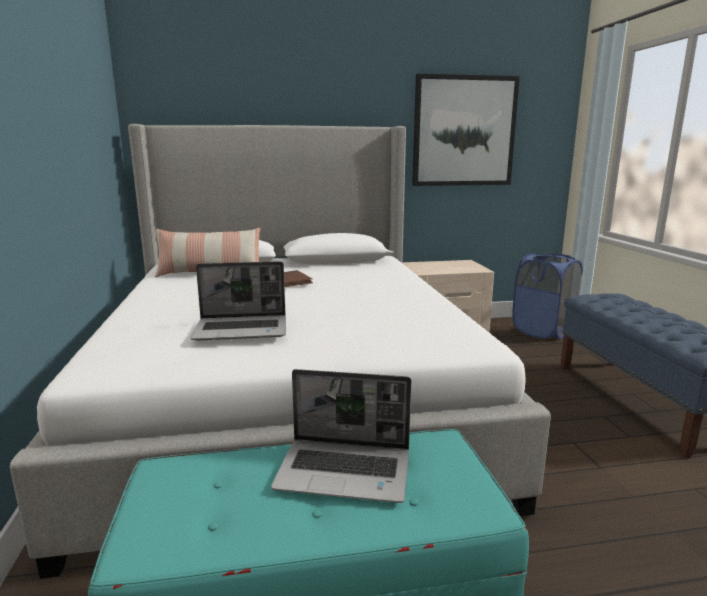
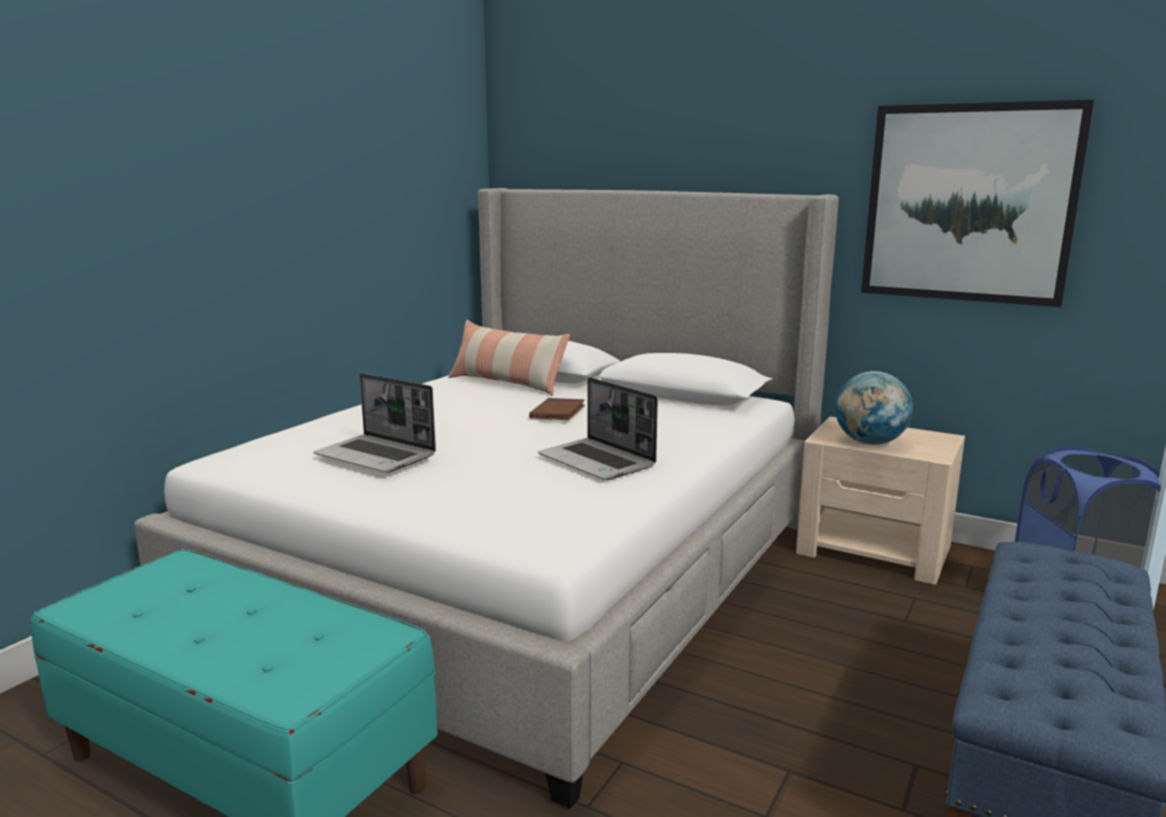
camera: 40 degrees right, 0 degrees up
(346, 471) = (270, 619): laptop -> laptop (598, 461)
(444, 270) = (869, 443): none -> globe

